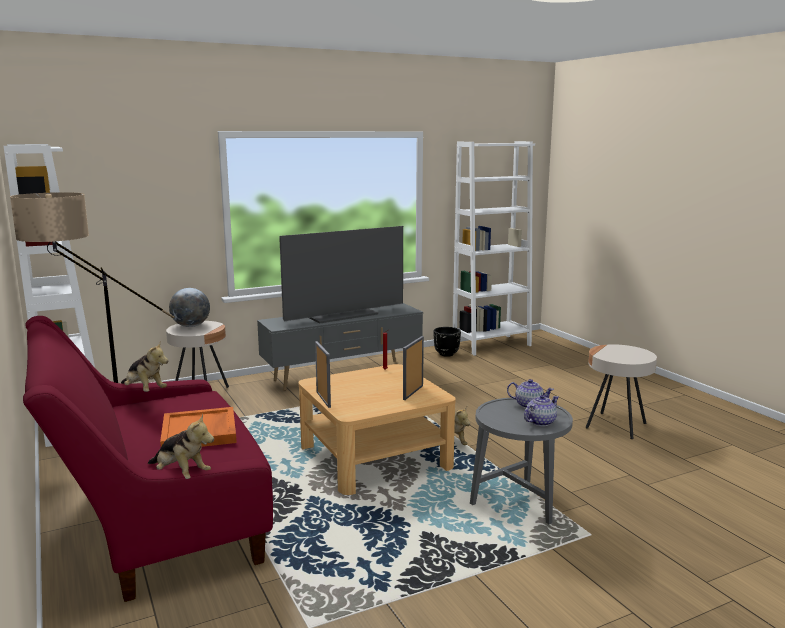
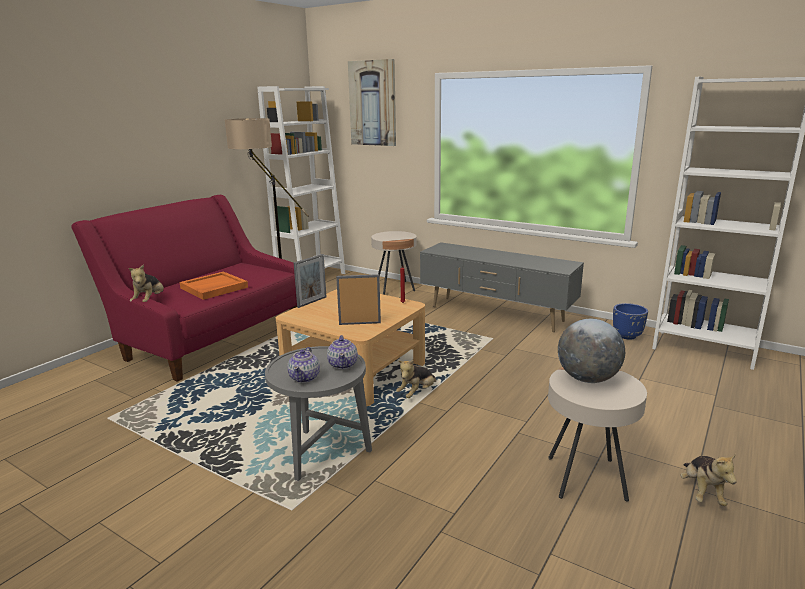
camera: 60 degrees right, 5 degrees up
(126, 166) = (373, 103): none -> picture
(144, 390) = (249, 257): plush toy -> plush toy (702, 492)
(191, 326) = (395, 234): globe -> globe (587, 379)
(342, 315) = (500, 256): television -> none
(446, 354) = (627, 336): black planter -> blue planter
(540, 422) = (305, 377): teapot -> teapot turned 75 degrees clockwise

